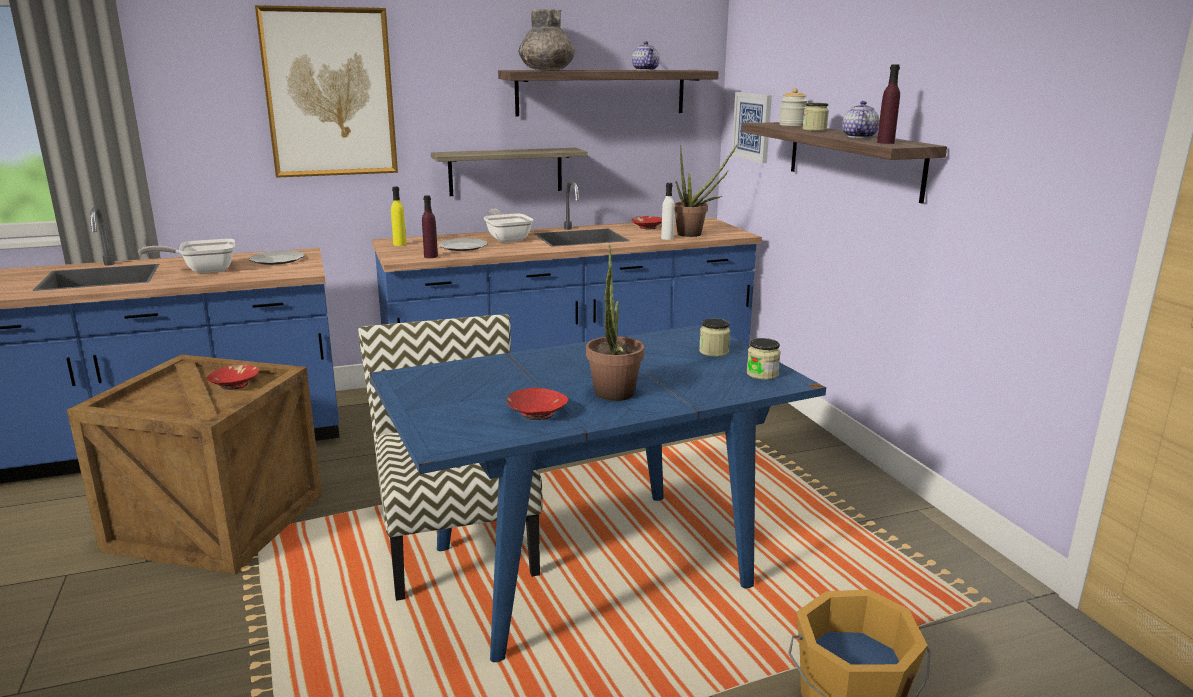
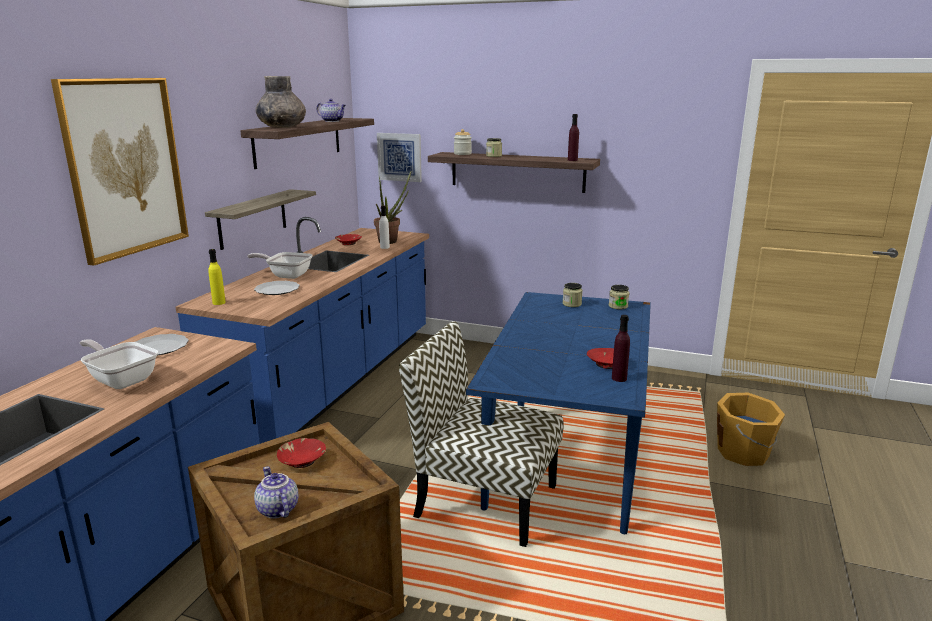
camera: 50 degrees left, 0 degrees up
(203, 270) = (121, 379): frying pan -> frying pan turned 105 degrees clockwise
(430, 256) = (281, 303): purple bottle -> purple bottle (619, 378)
(613, 397) = (606, 342): potted plant -> none
(858, 137) = (540, 158): teapot -> teapot (276, 510)

